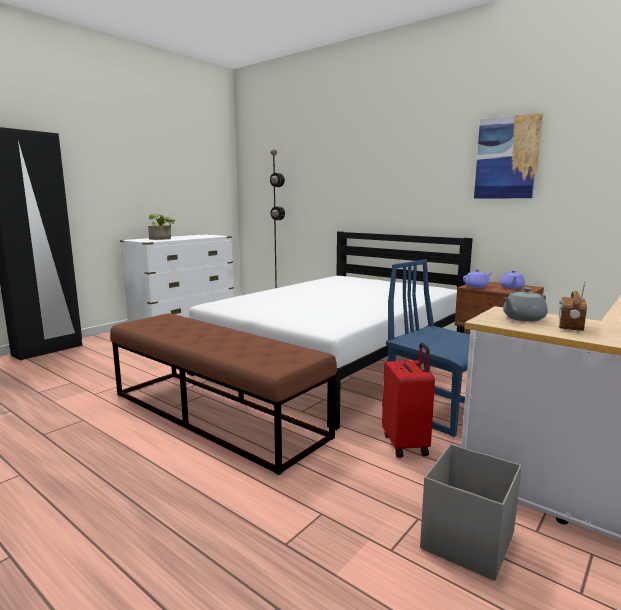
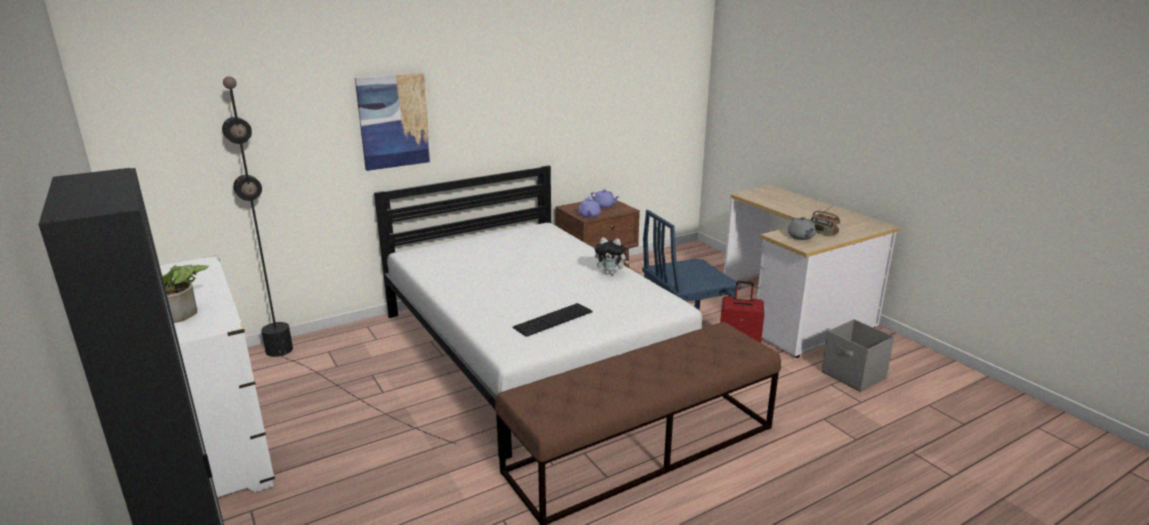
camera: 70 degrees left, 10 degrees up
(268, 305) = (553, 319): none -> keyboard
(375, 309) = (611, 273): none -> plush toy
(507, 158) = (568, 79): picture -> picture (394, 121)

